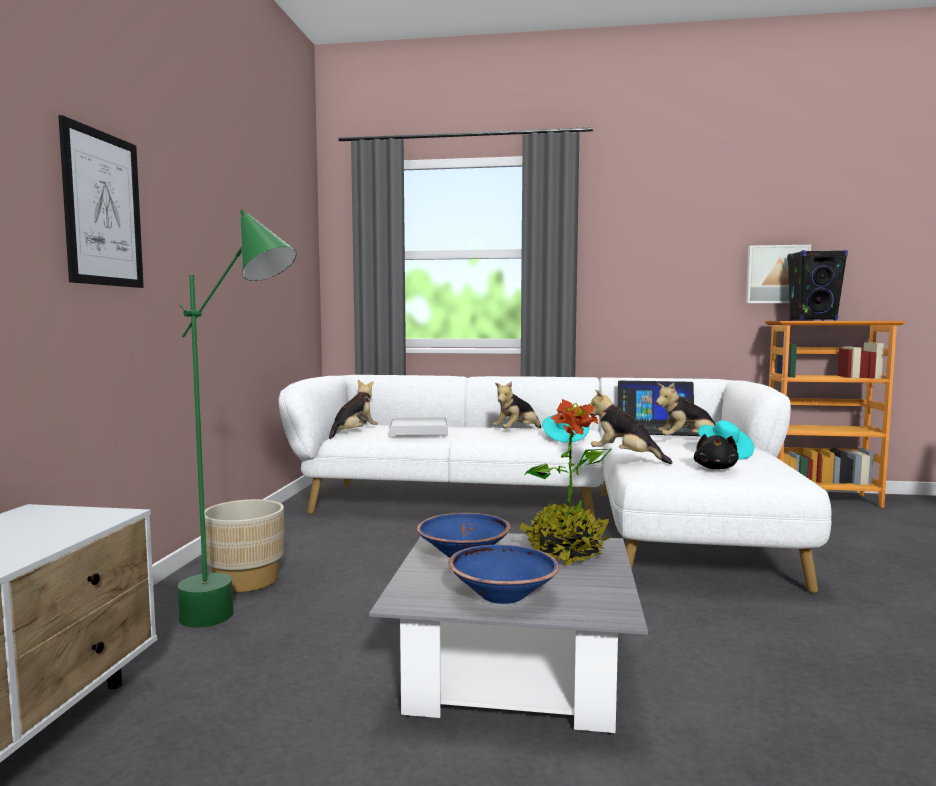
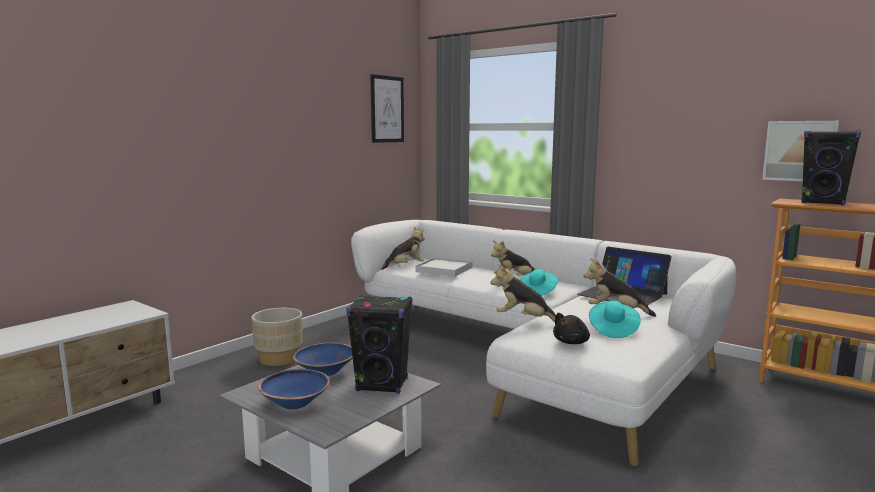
camera: 30 degrees right, 5 degrees up
(103, 209) = (193, 131): picture -> picture (387, 109)
(240, 623) = (244, 384): green floor lamp -> none
(565, 552) = (382, 385): potted plant -> black speaker
(625, 458) = (524, 320): plush toy -> plush toy turned 45 degrees counterclockwise

